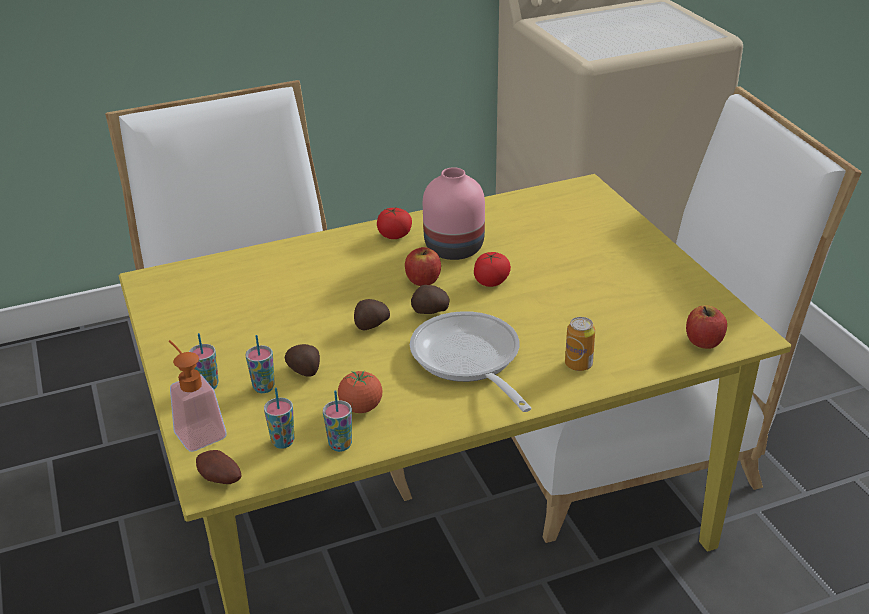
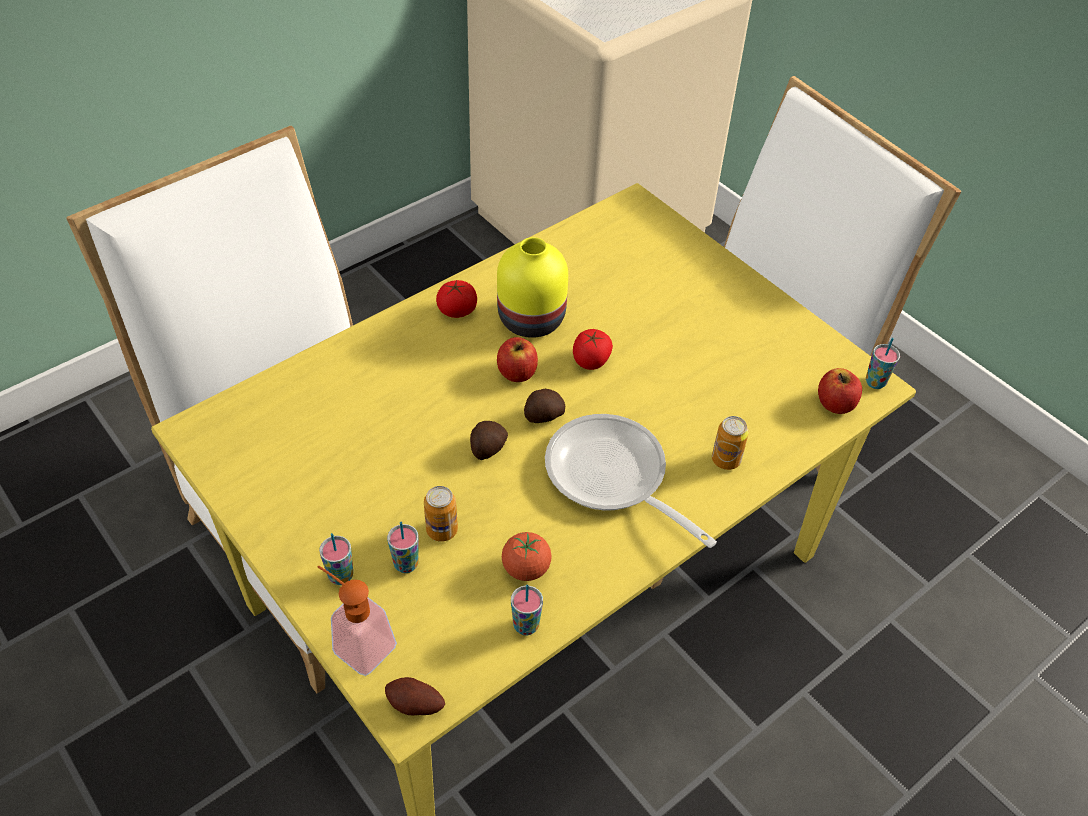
camera: 20 degrees left, 15 degrees up
(283, 442) = (462, 636): cup -> cup (875, 382)
(305, 371) = (442, 530): potato -> can
(455, 249) = (533, 319): pink vase -> yellow vase

